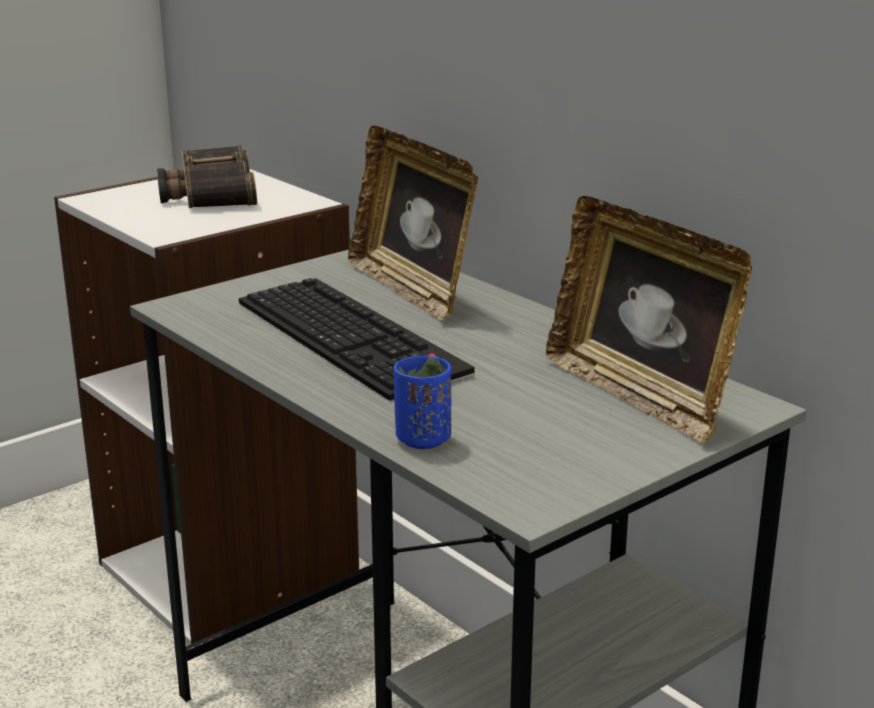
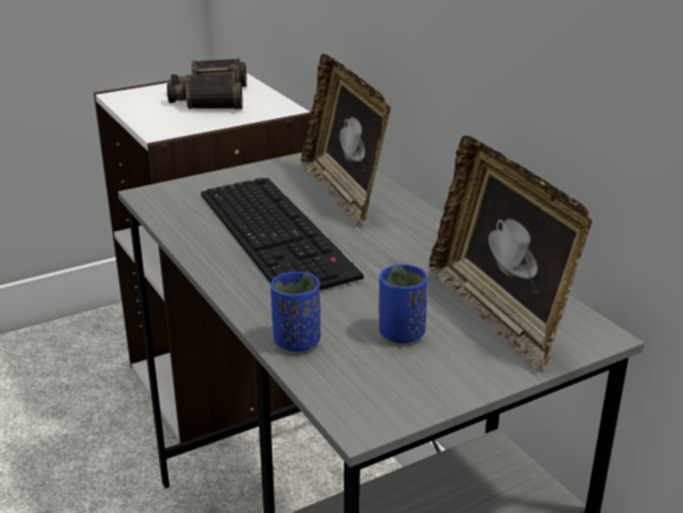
camera: 10 degrees right, 5 degrees up
(539, 422) = (401, 334): none -> blue cup

